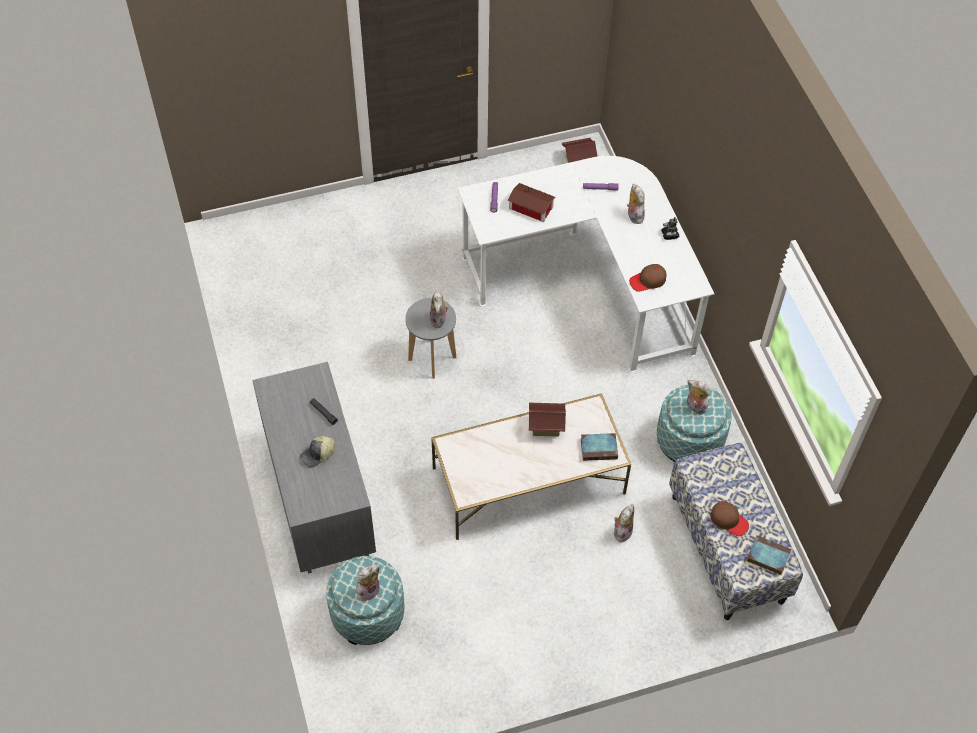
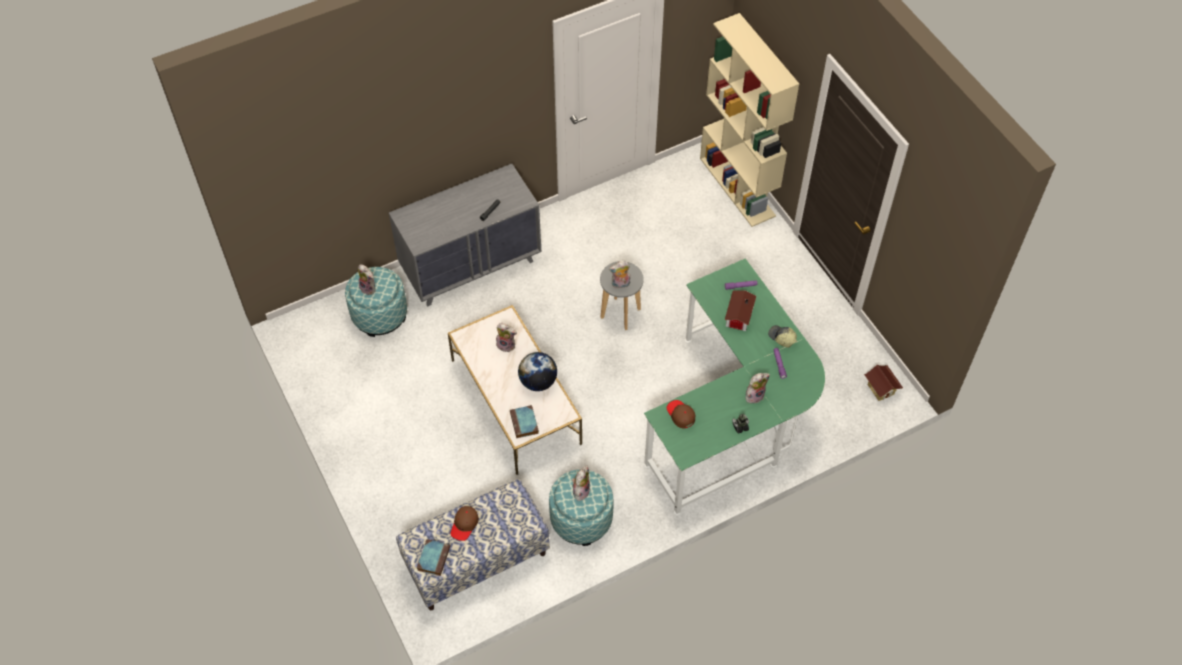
camera: 80 degrees right, 0 degrees up
(287, 218) = (738, 187): none -> beige bookcase
(318, 455) = (452, 216): cap -> cap (781, 338)
(546, 427) = (538, 382): toy house -> globe
(588, 284) = (733, 417): white desk -> green desk
(622, 531) = (479, 476): plush toy -> plush toy (507, 345)

